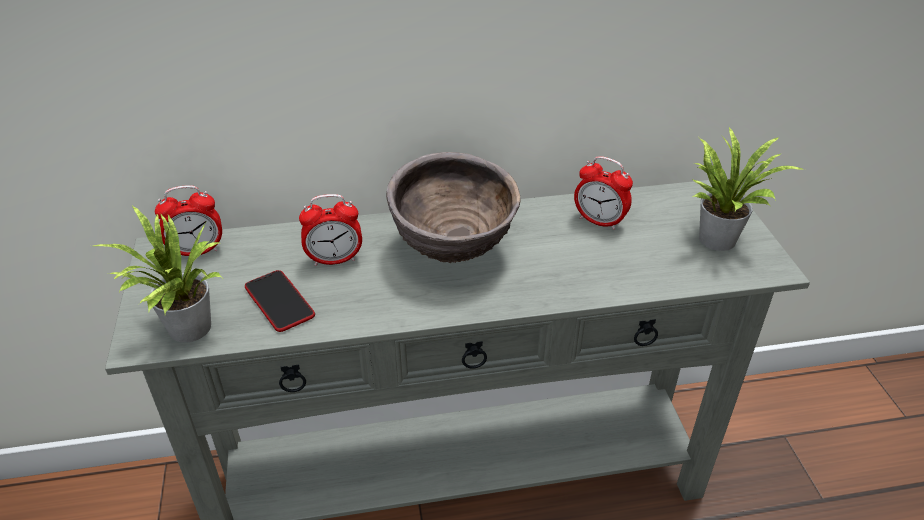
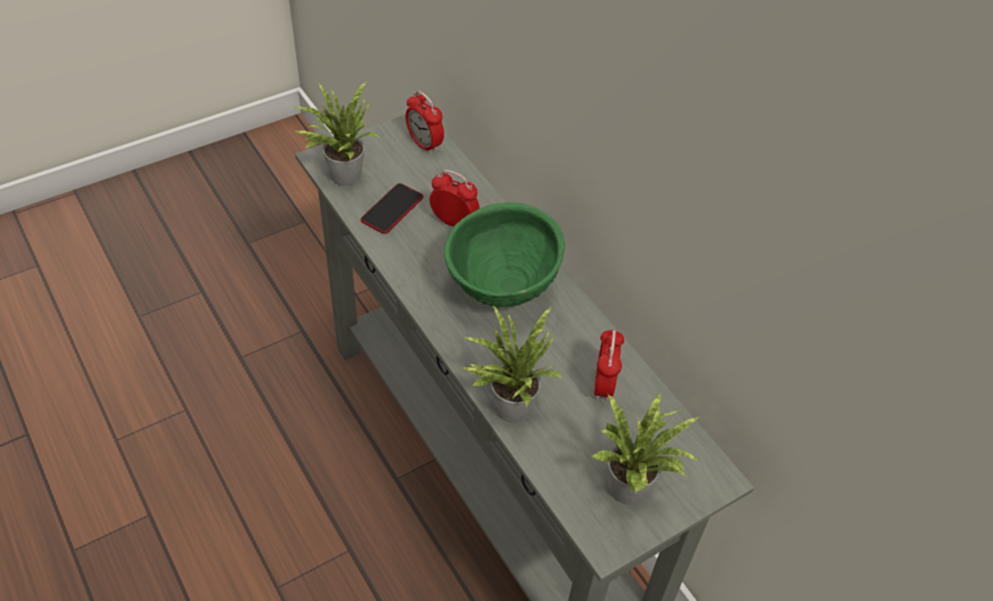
camera: 65 degrees right, 10 degrees up
(334, 260) = (453, 222): alarm clock -> alarm clock turned 150 degrees clockwise
(452, 251) = (501, 290): brown bowl -> green bowl
(602, 286) = (508, 405): none -> potted plant

